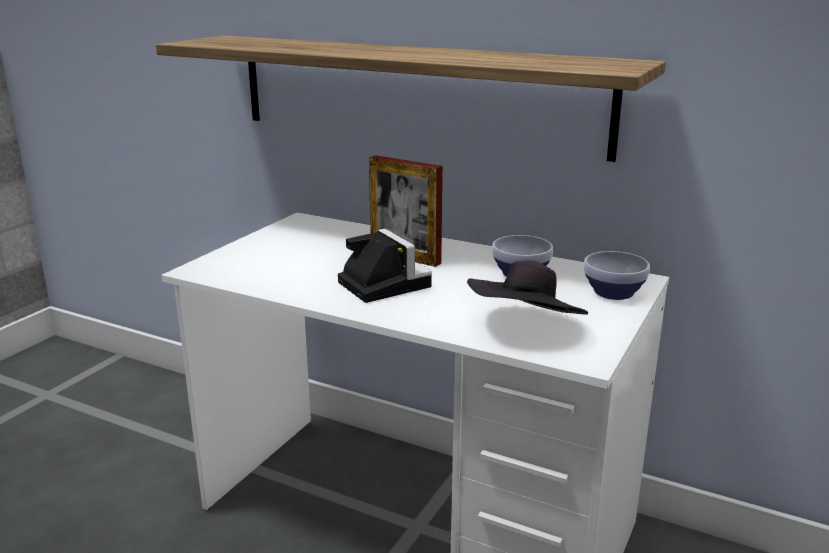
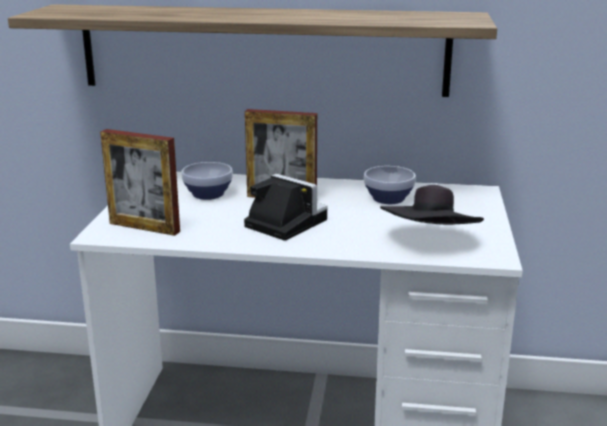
camera: 20 degrees left, 0 degrees up
(242, 269) = (144, 227): none -> picture frame
(615, 293) = (472, 204): bowl -> bowl (209, 194)

